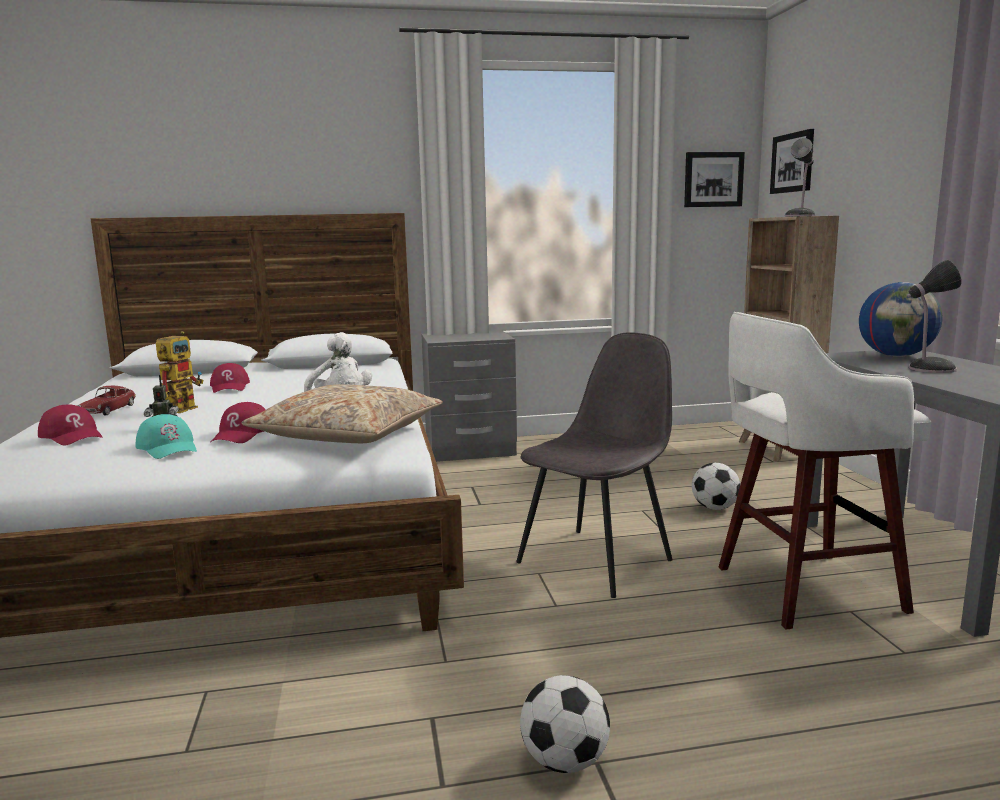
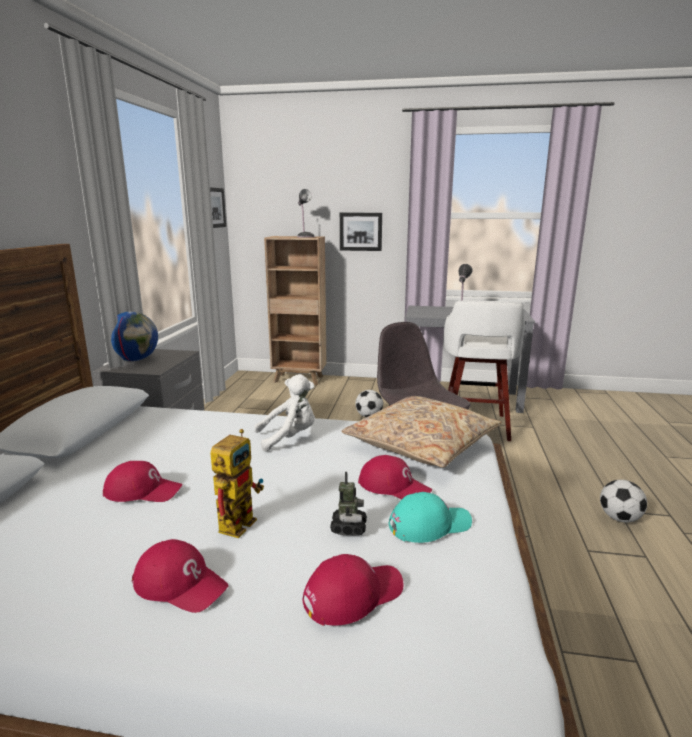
camera: 70 degrees left, 5 degrees up
(108, 410) = (181, 583): toy car -> red cap
(183, 408) = (239, 520): toy robot -> toy robot turned 75 degrees clockwise
(793, 163) = (266, 200): picture -> picture (360, 231)
(896, 356) = (426, 310): globe -> globe (135, 360)

